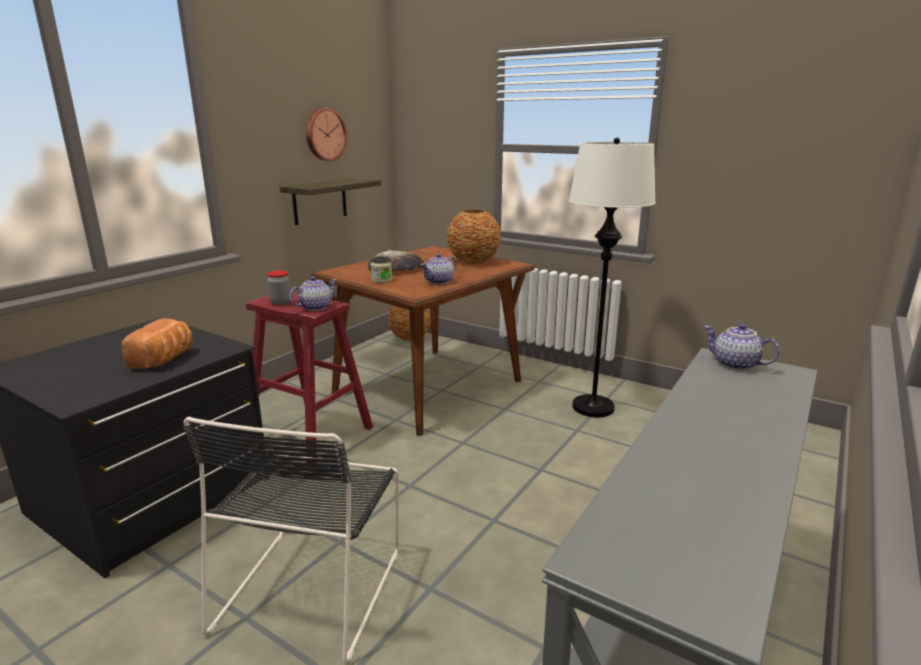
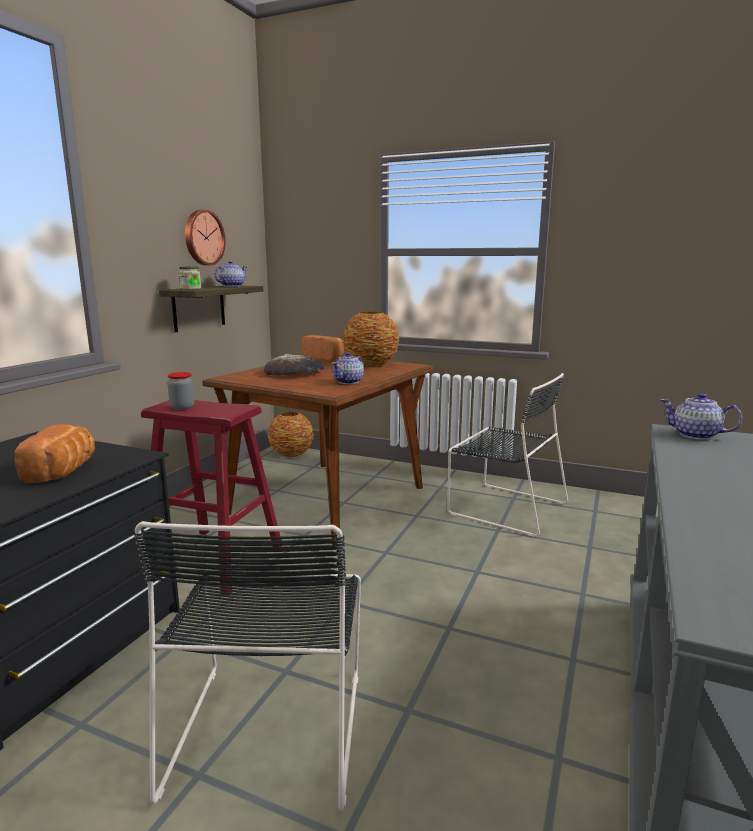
camera: 10 degrees left, 5 degrees down
(315, 307) = (225, 410): teapot -> teapot (231, 286)
(381, 280) = (286, 383): jar -> jar (190, 289)
(435, 251) = (325, 358): none -> bread
(593, 407) = (504, 507): white floor lamp -> black chair

